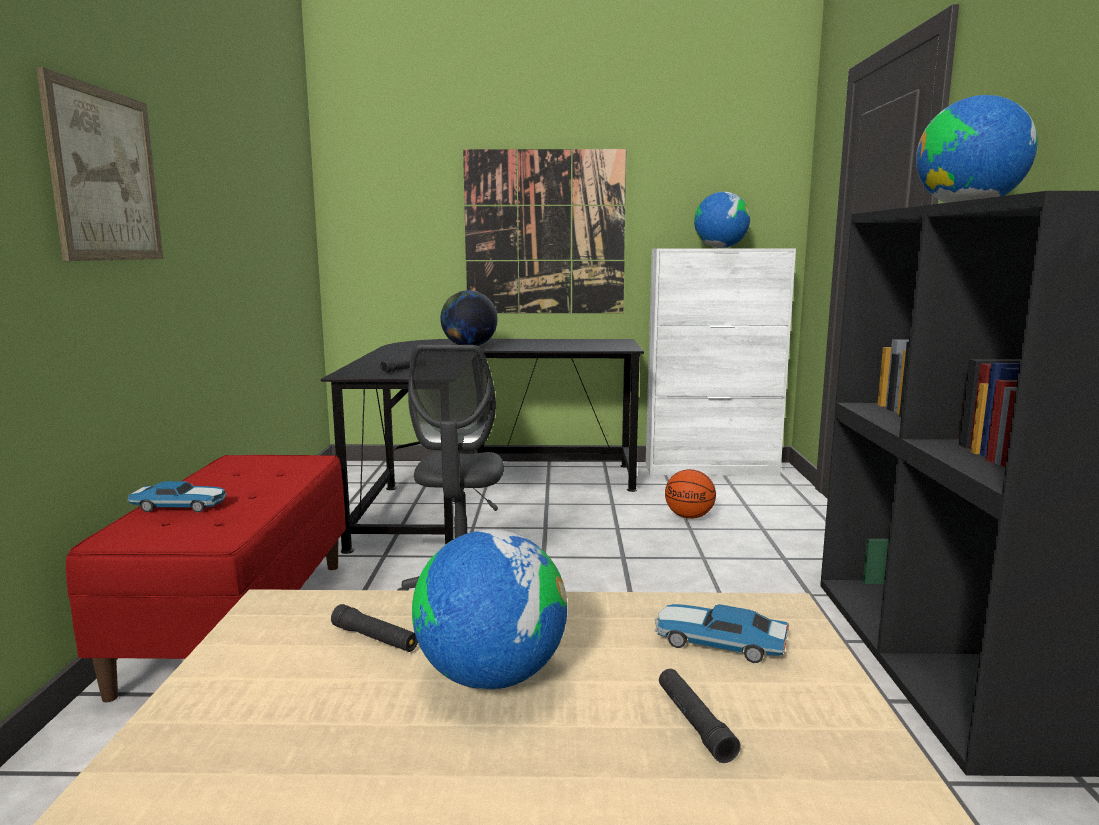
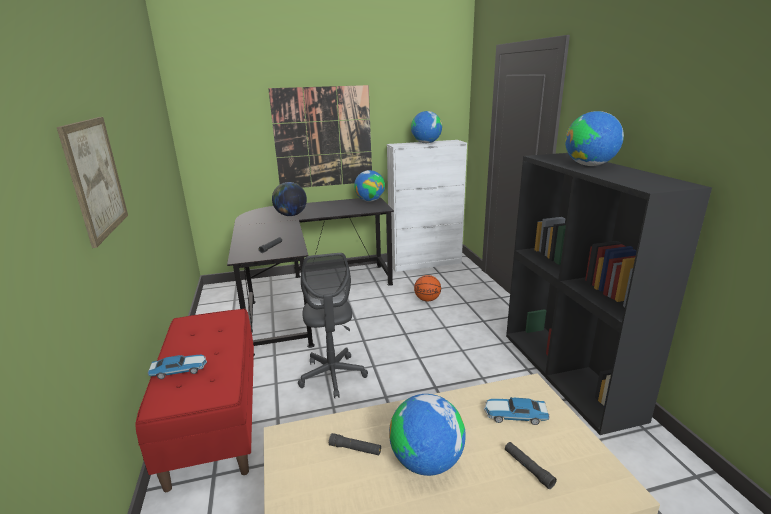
camera: 15 degrees left, 10 degrees up
(613, 341) = (370, 200): none -> globe

